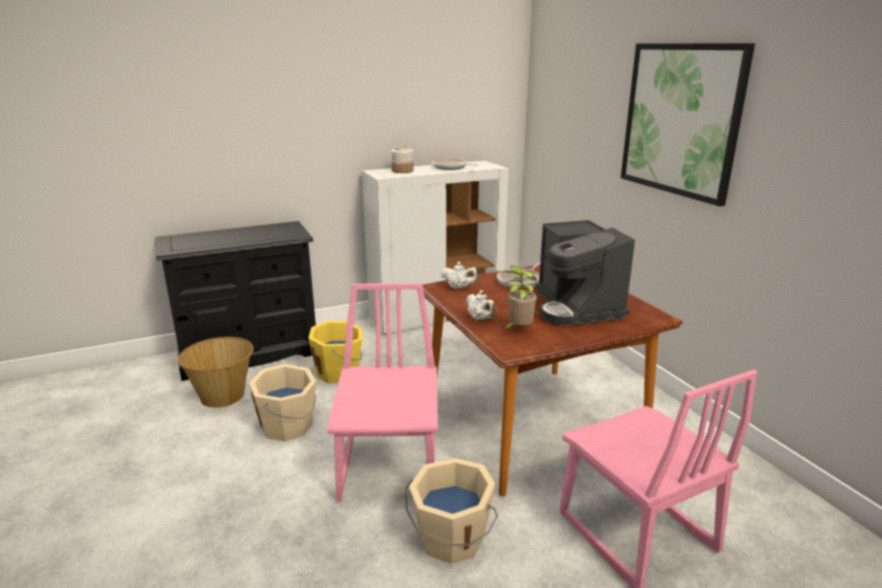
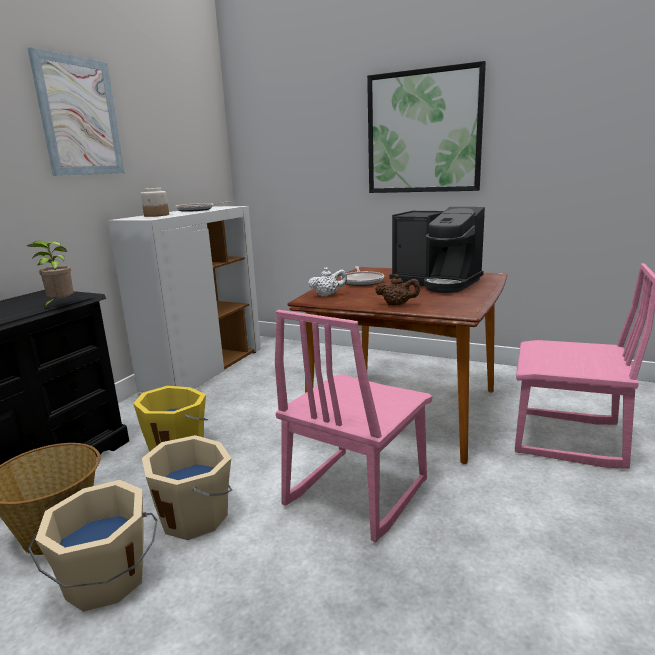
camera: 40 degrees left, 5 degrees down
(349, 84) = (79, 117): none -> picture
(391, 467) = (355, 492): pink chair -> pink chair turned 105 degrees counterclockwise
(451, 539) = (485, 513): beige bucket -> beige bucket (106, 580)
(480, 319) = (397, 305): white teapot -> brown teapot
(518, 329) = (437, 302): potted plant -> potted plant (60, 305)

